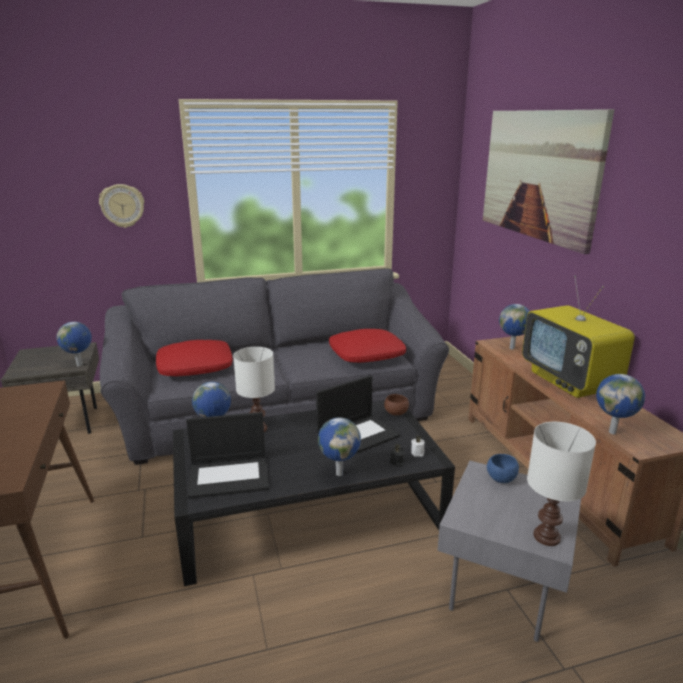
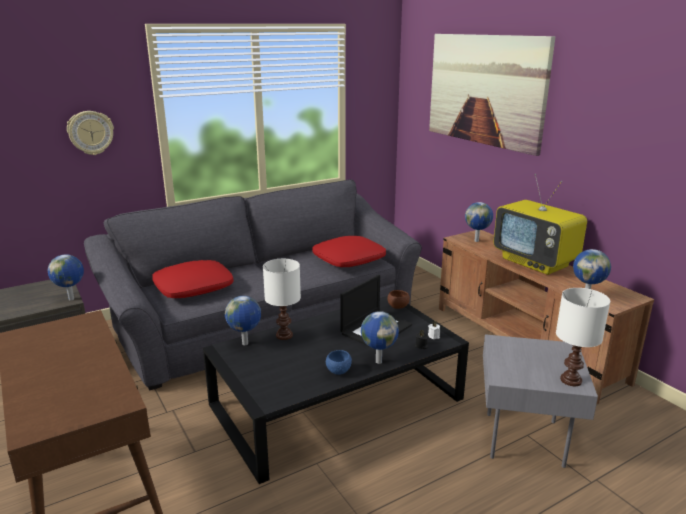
camera: 15 degrees left, 0 degrees up
(230, 476) = (283, 378): laptop -> none
(501, 479) = (516, 344): blue bowl -> blue bowl (338, 371)

